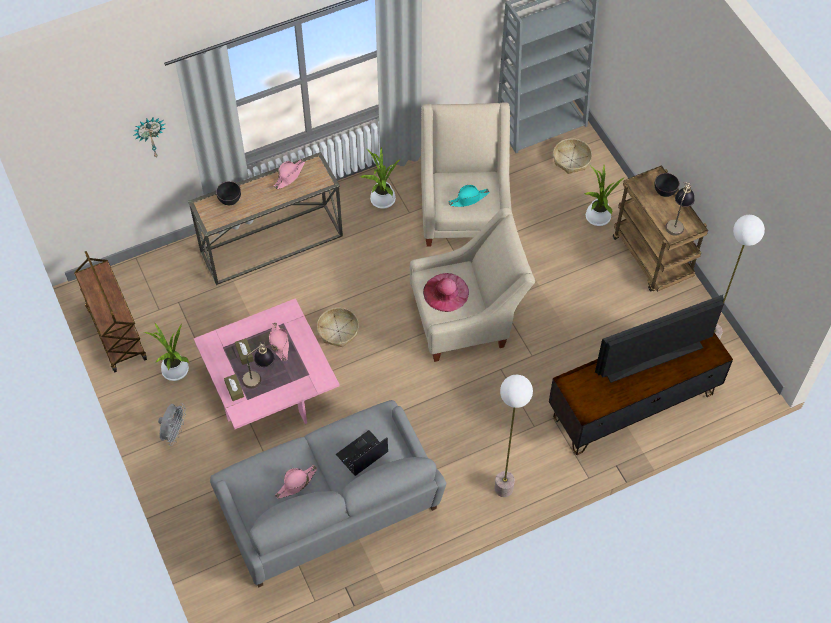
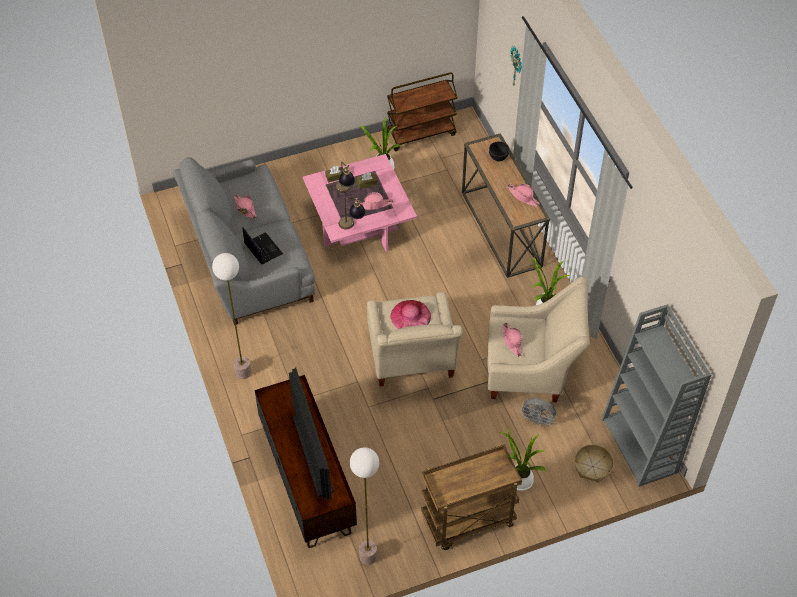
camera: 95 degrees right, 5 degrees down
(174, 432) = (328, 167): grey fan -> grey fan (537, 421)
(338, 331) = (409, 270): basket -> none
(469, 199) = (512, 341): turquoise hat -> pink hat
(663, 192) = (491, 481): black bowl -> none
(677, 221) = (455, 488): table lamp -> table lamp (352, 226)

